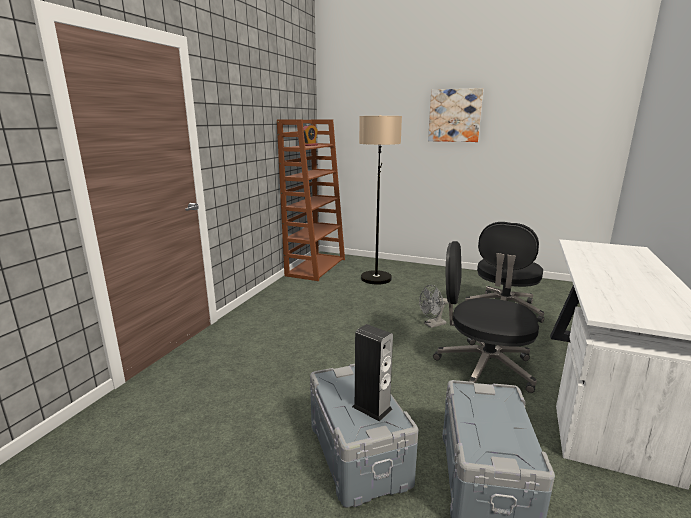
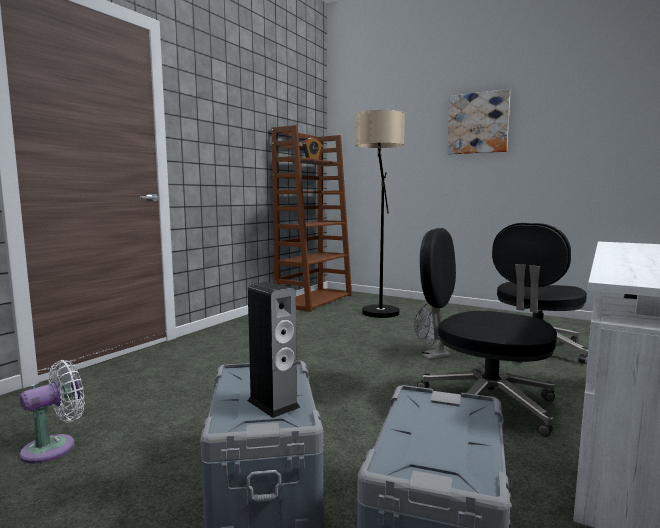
camera: 10 degrees right, 10 degrees down
(183, 445) = (54, 447): none -> white fan

